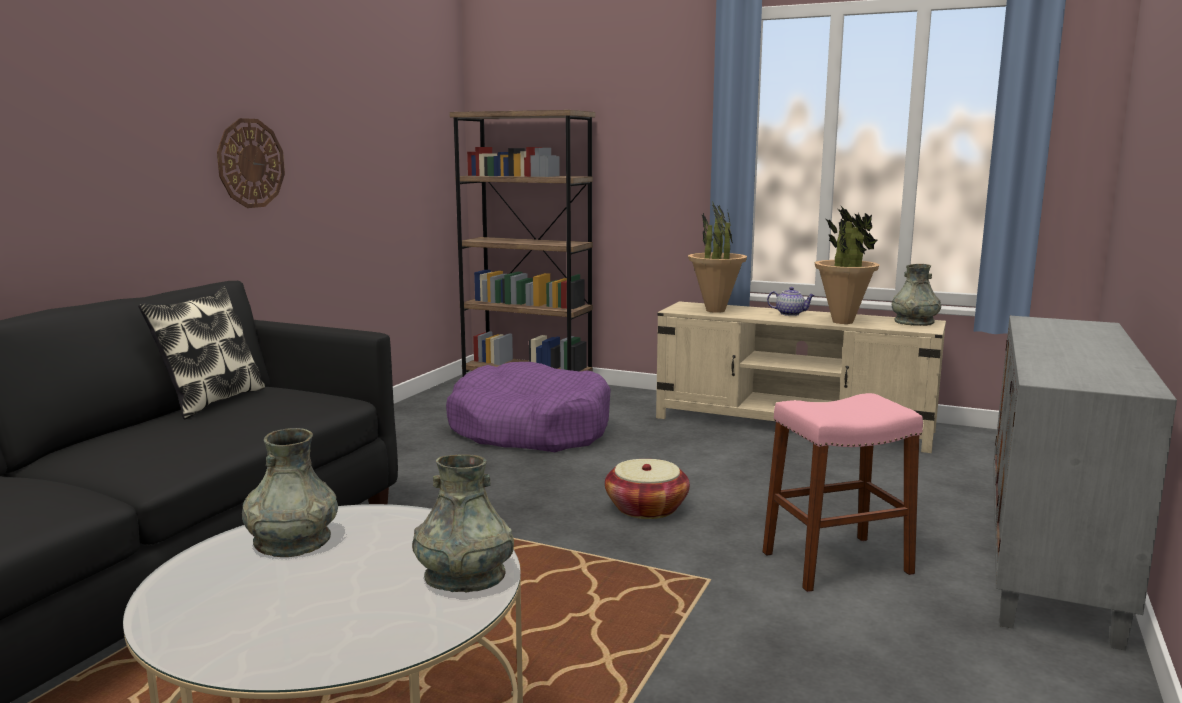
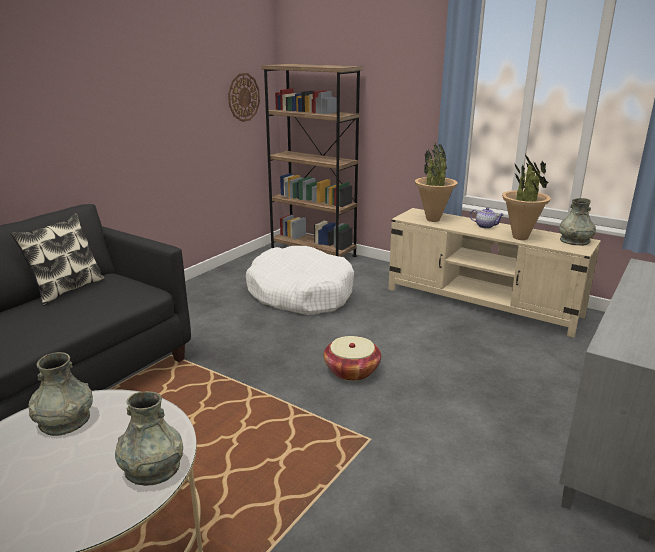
camera: 10 degrees right, 10 degrees up
(250, 163) = (107, 117): wall clock -> wall clock (243, 97)
(530, 429) = (300, 293): purple dog bed -> white dog bed
(836, 563) = (464, 433): pink stool -> none

